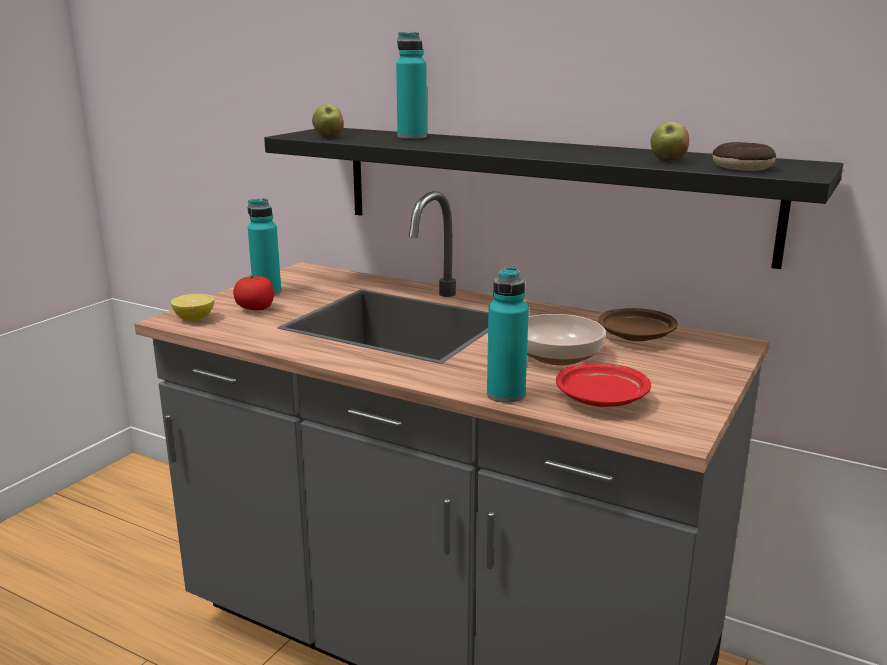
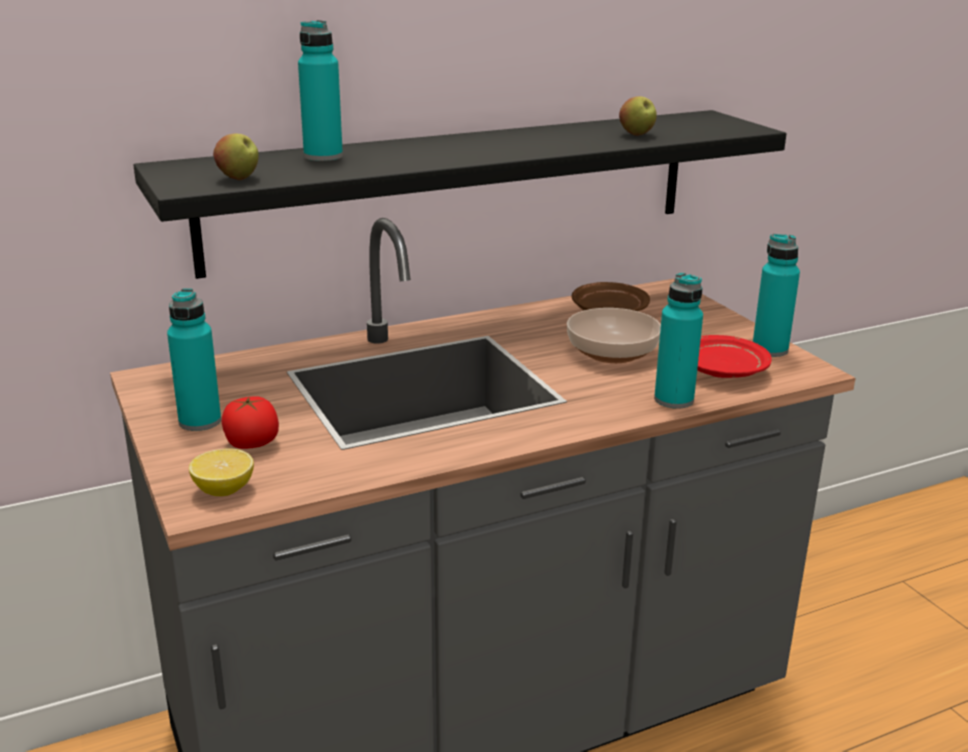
camera: 55 degrees left, 5 degrees up
(688, 408) = (769, 350): none -> turquoise bottle
(742, 167) = (699, 130): donut -> none

